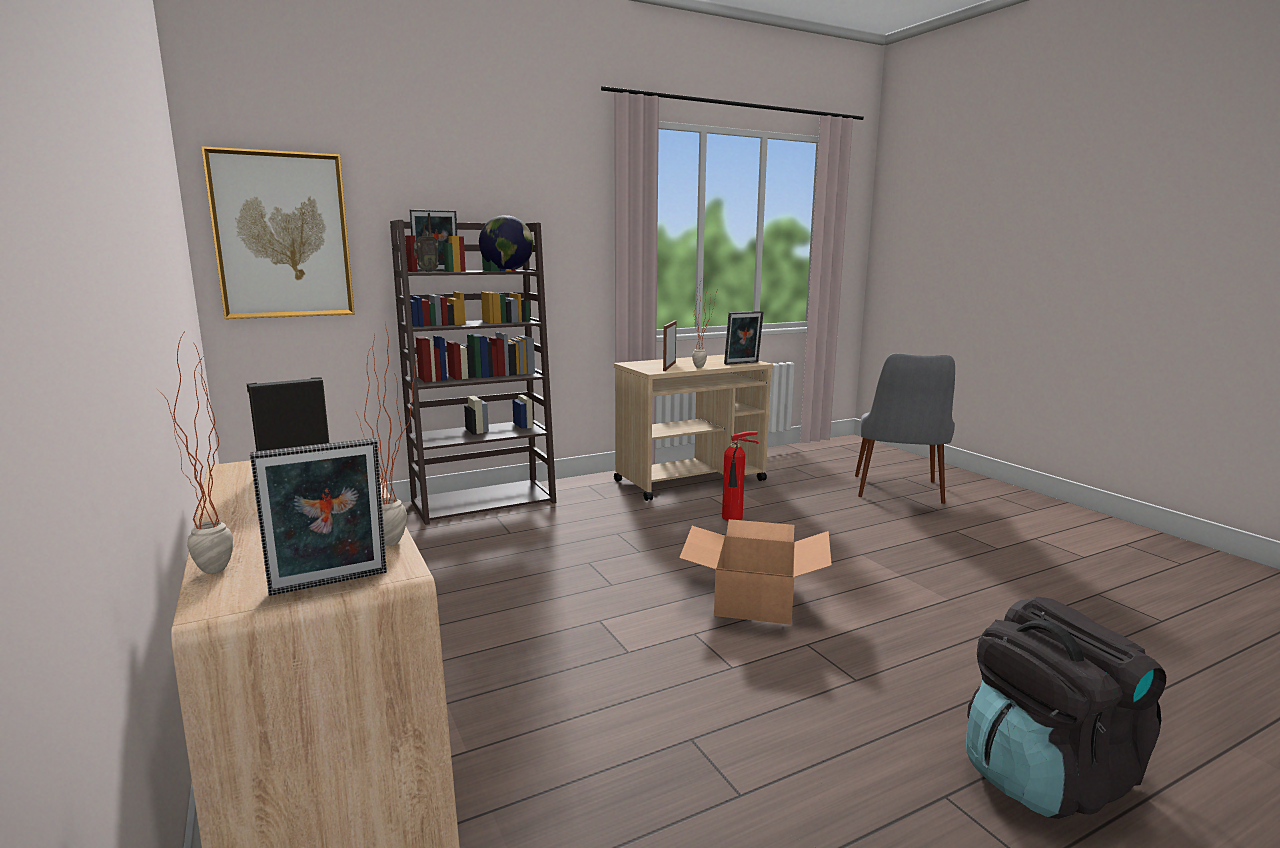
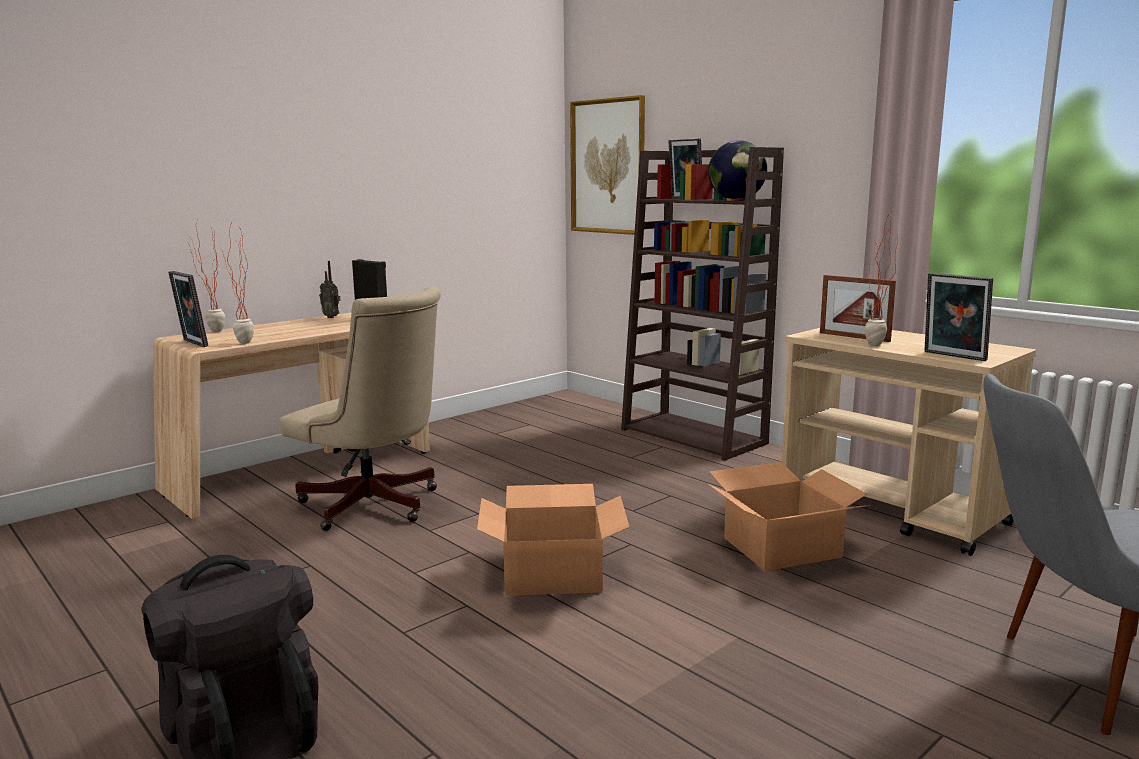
camera: 75 degrees right, 0 degrees up
(426, 272) = (661, 198): radio -> radio (332, 317)
(532, 686) = (374, 507): none -> beige office chair
(669, 366) = (854, 337): picture frame -> picture frame turned 135 degrees counterclockwise
(734, 518) = (780, 547): fire extinguisher -> cardboard box

